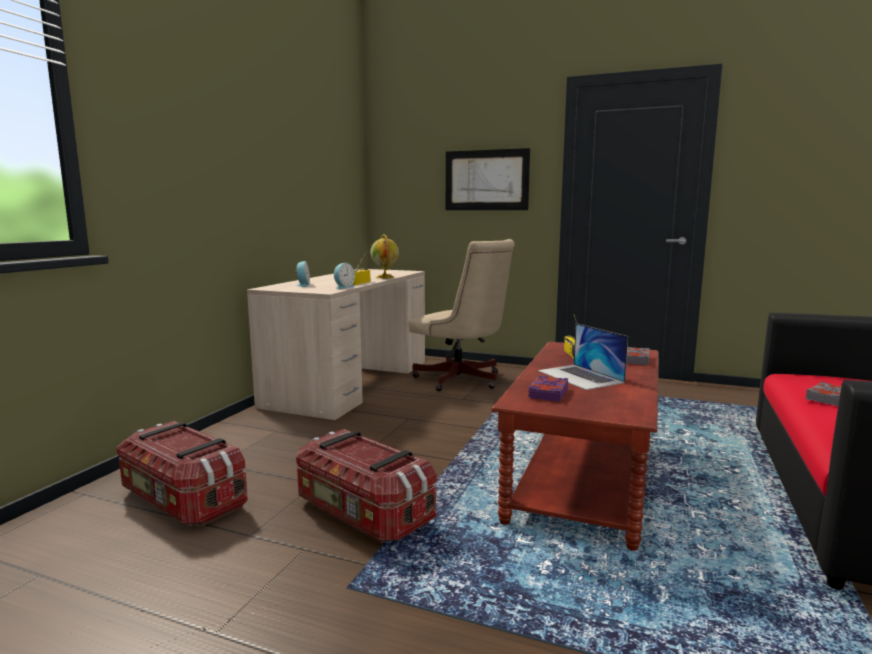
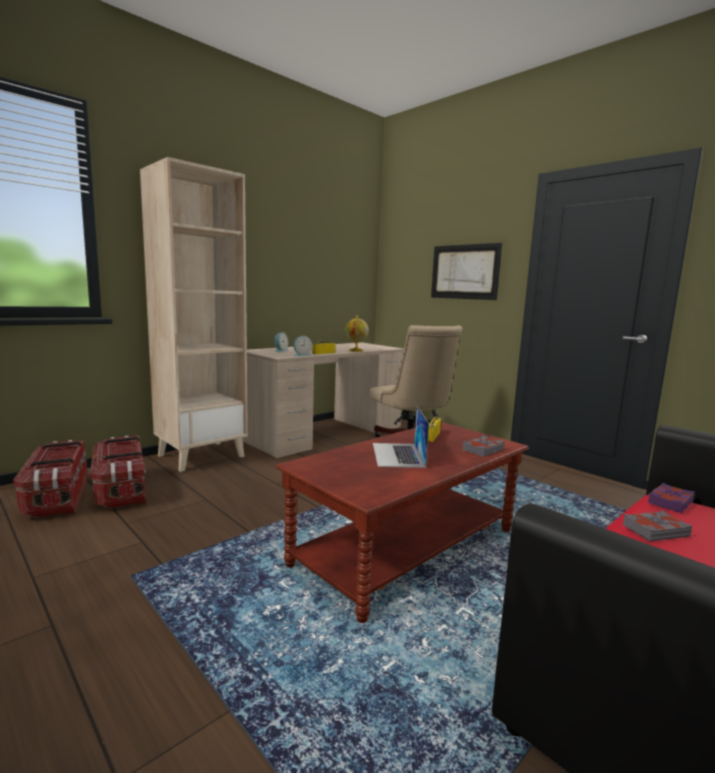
camera: 25 degrees right, 0 degrees up
(235, 436) = (201, 455): none -> beige bookcase
(362, 513) = (206, 529): storage box -> storage box (57, 497)
(547, 393) = (340, 462): purple book -> purple book (669, 502)

